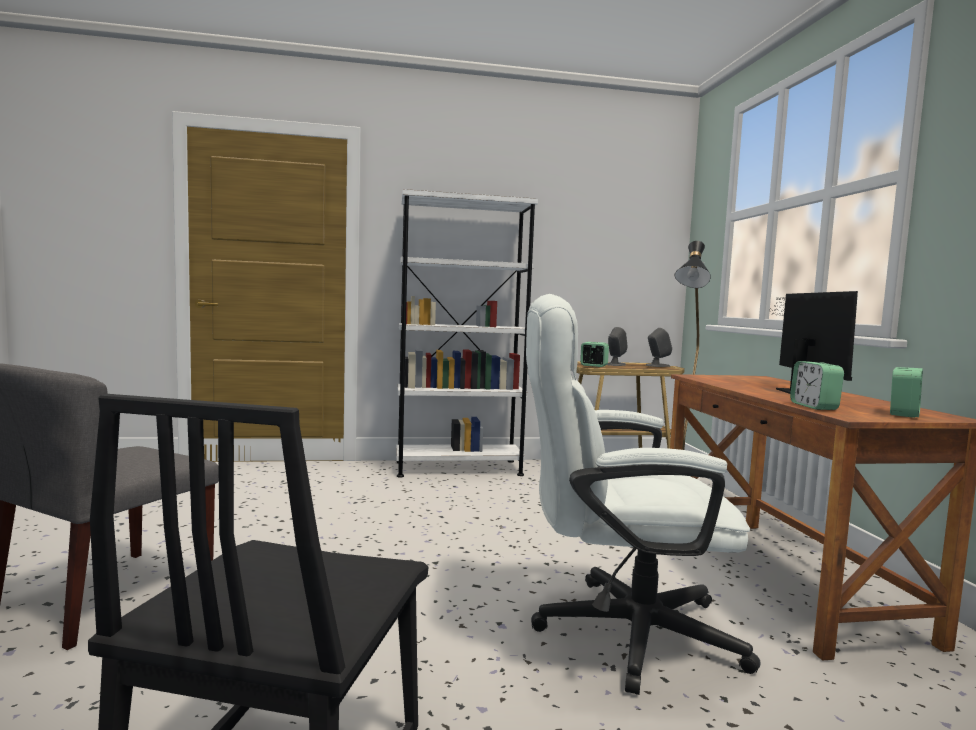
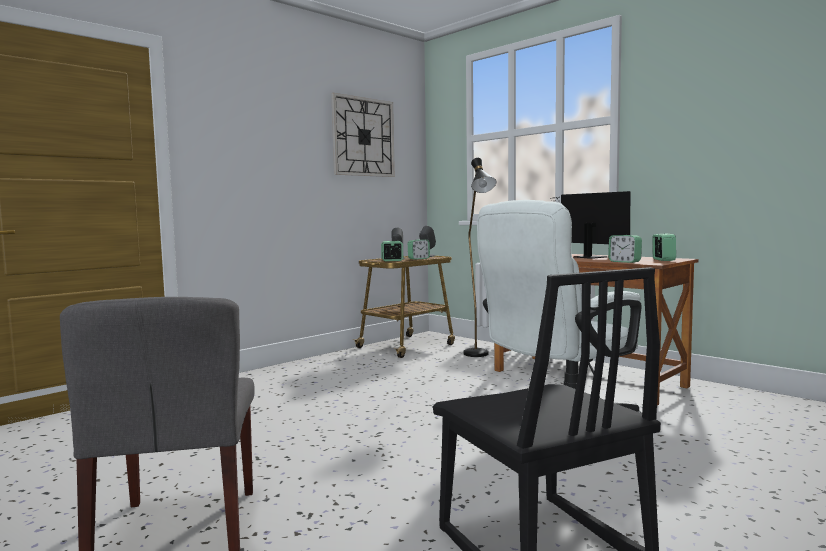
camera: 35 degrees left, 0 degrees up
(458, 468) = (290, 370): white bookcase -> none
(592, 219) = (363, 137): none -> wall clock
(633, 367) = (418, 258): none -> alarm clock

